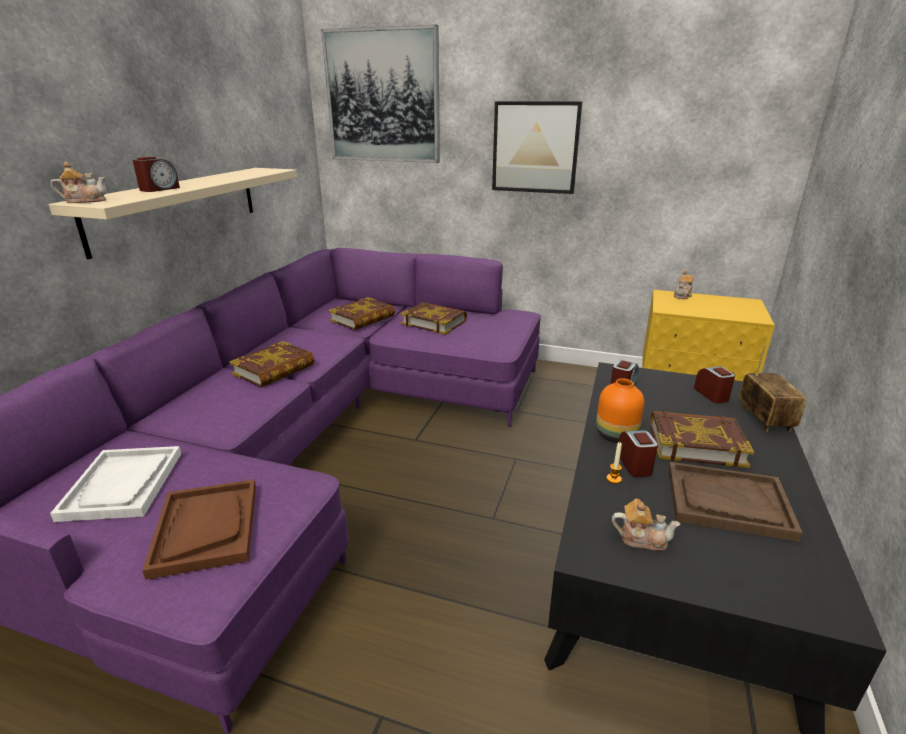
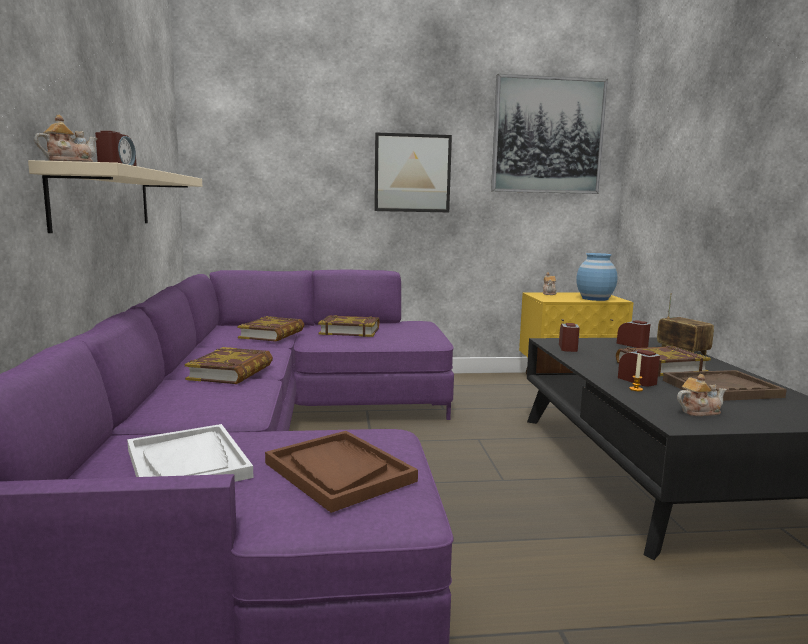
camera: 25 degrees left, 15 degrees down
(383, 97) = (260, 125): picture -> picture (547, 136)
(616, 434) = (602, 369): orange vase -> none
(729, 312) = (595, 298): none -> blue vase

